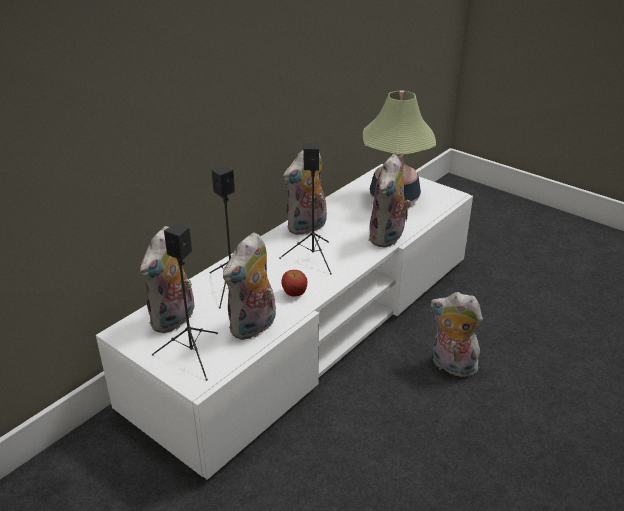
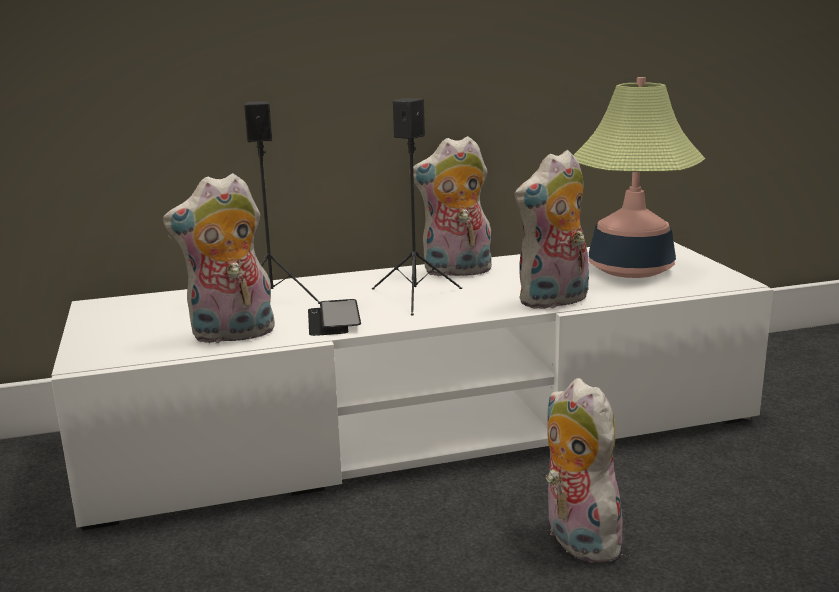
camera: 35 degrees right, 15 degrees down
(174, 320) = (162, 309): plush toy -> none
(192, 355) = (124, 339): black speaker -> none
(294, 293) = (333, 320): apple -> phone

